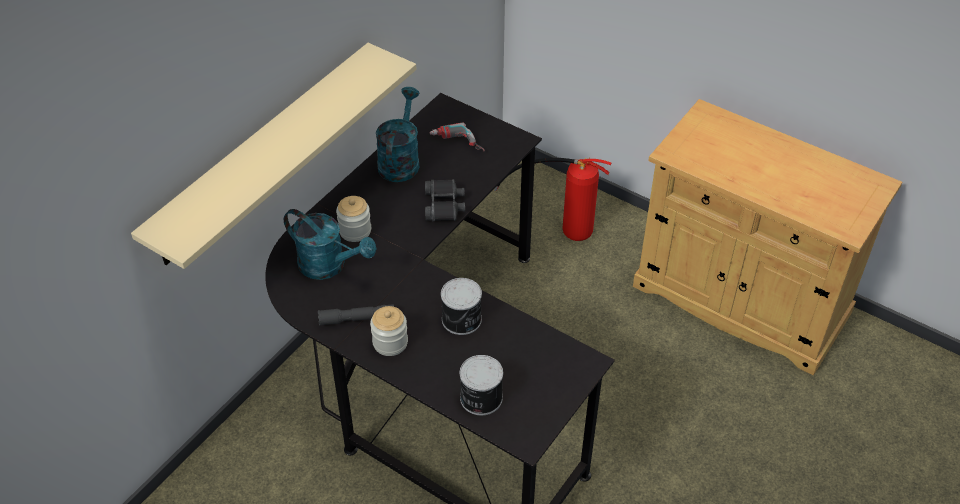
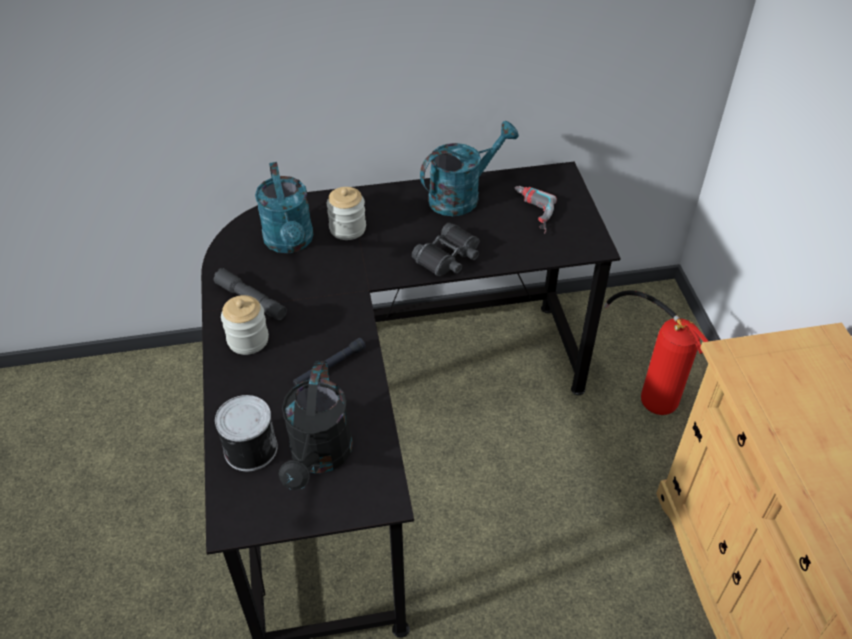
camera: 45 degrees right, 0 degrees up
(263, 153) = (281, 92): beige shelf -> none
(462, 320) = (329, 367): can -> black flashlight
(525, 371) = (319, 457): none -> black watering can

